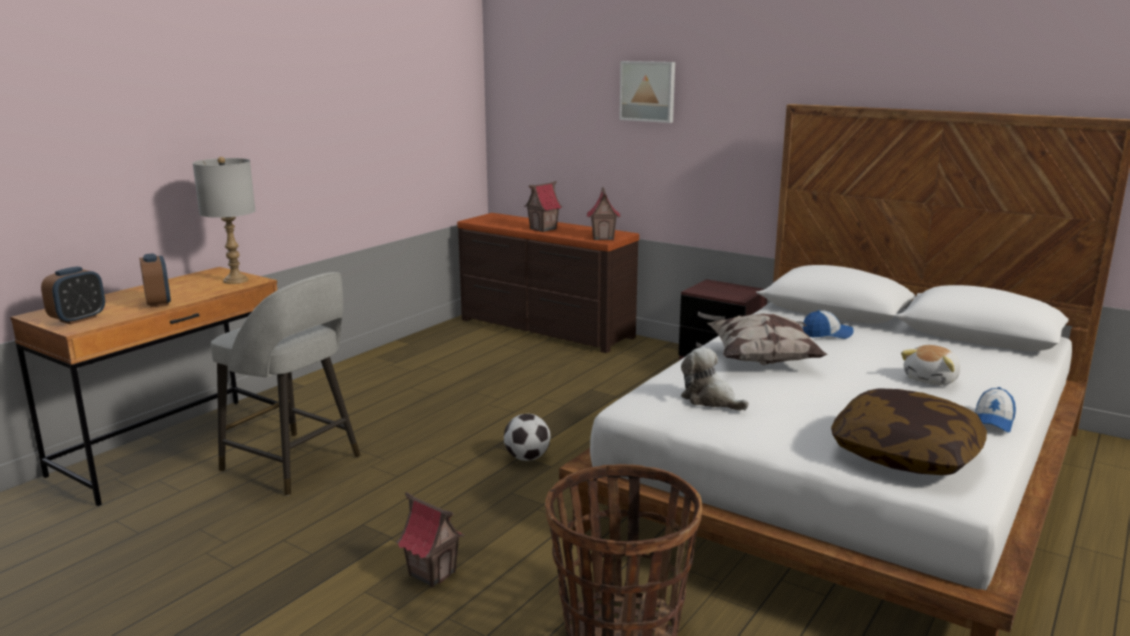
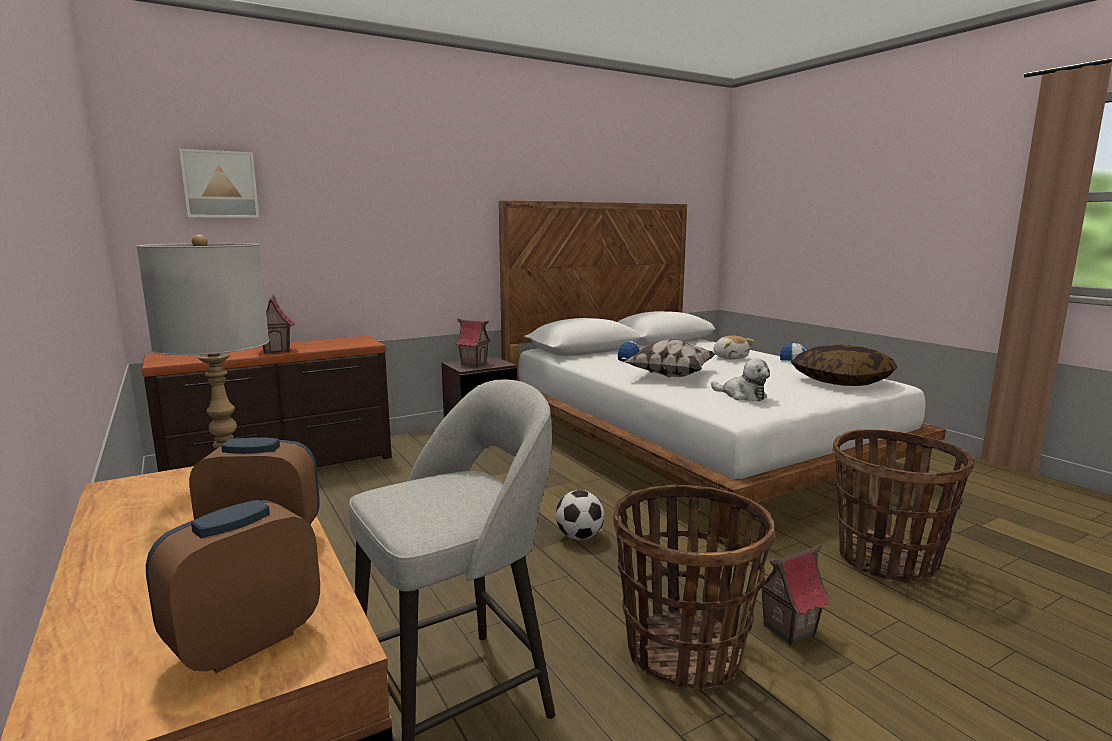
camera: 65 degrees left, 5 degrees down
(78, 319) = (245, 642): alarm clock -> alarm clock turned 105 degrees counterclockwise
(376, 529) = (684, 652): none -> basket
(603, 238) = (360, 342): toy house -> toy house (474, 364)
(648, 91) = (359, 192): picture -> picture (220, 184)
(710, 400) = (742, 396): plush toy -> plush toy turned 120 degrees counterclockwise

